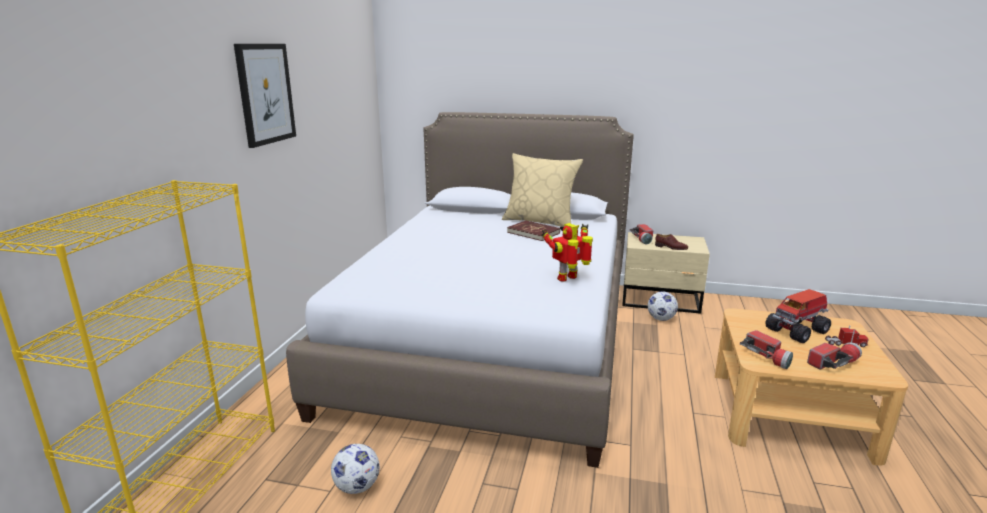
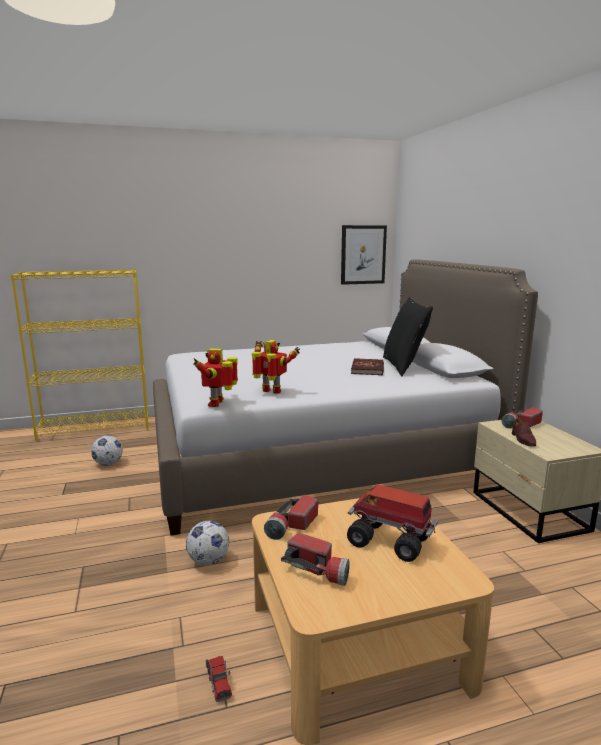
camera: 60 degrees right, 5 degrees down
(265, 94) = (232, 230): picture -> picture (363, 255)
(540, 221) = (404, 366): beige pillow -> black pillow
(586, 306) = (218, 403): none -> toy robot
(661, 319) = (478, 520): football -> football (209, 561)
(845, 344) = (391, 579): toy truck -> toy truck (218, 681)

